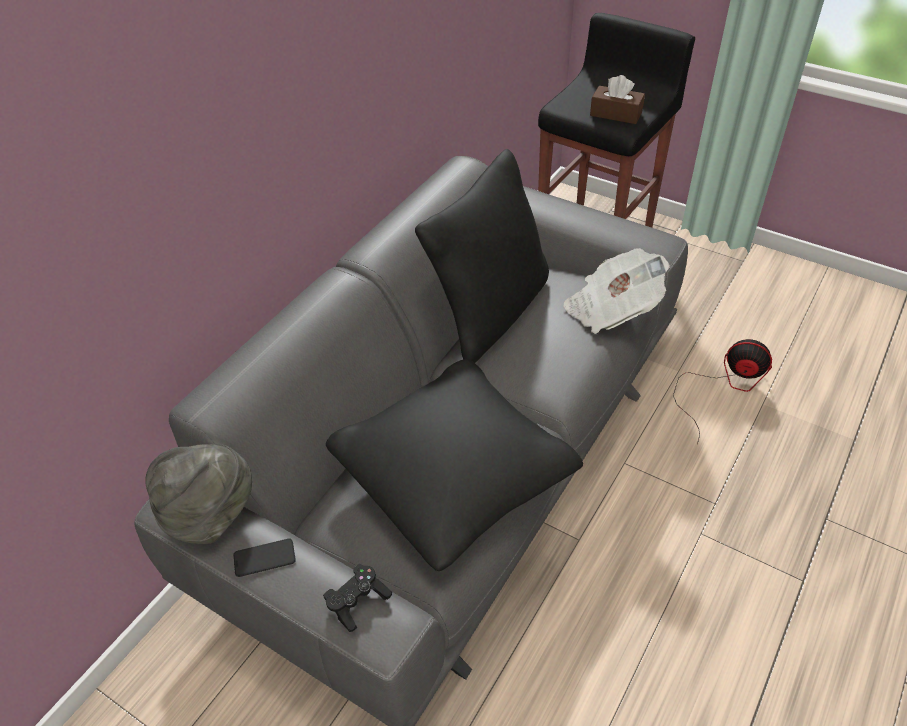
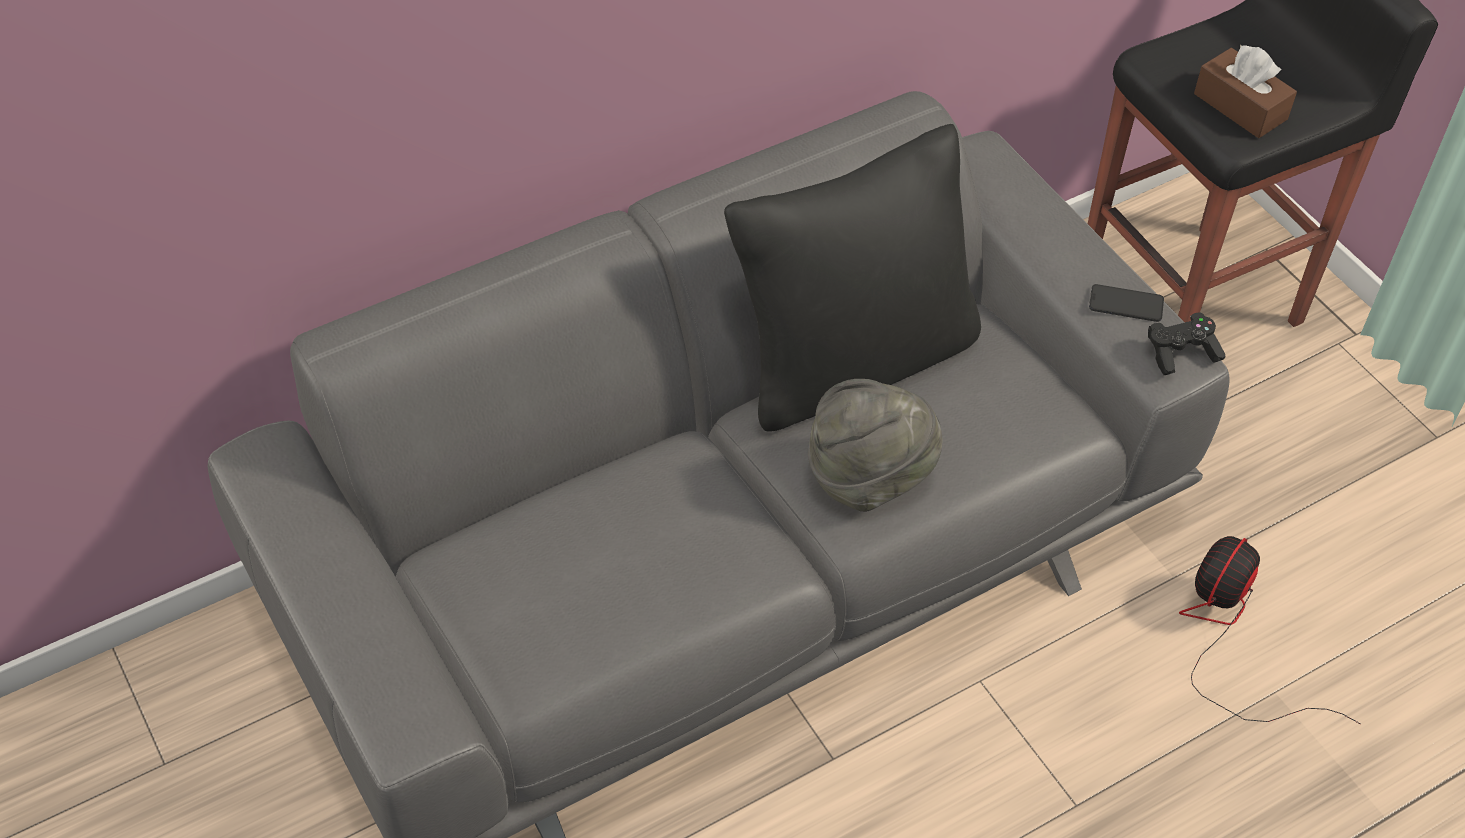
camera: 25 degrees right, 5 degrees up
(210, 514) = (294, 490): grey hat -> grey hat (869, 476)
(264, 558) = (325, 575): phone -> phone (1126, 304)
(357, 602) = (399, 681): black game controller -> black game controller (1181, 353)
(454, 475) = (636, 578): black pillow -> none
(612, 309) = (1033, 435): newspaper -> none
(723, 386) = (1229, 635): fan -> fan turned 105 degrees counterclockwise

